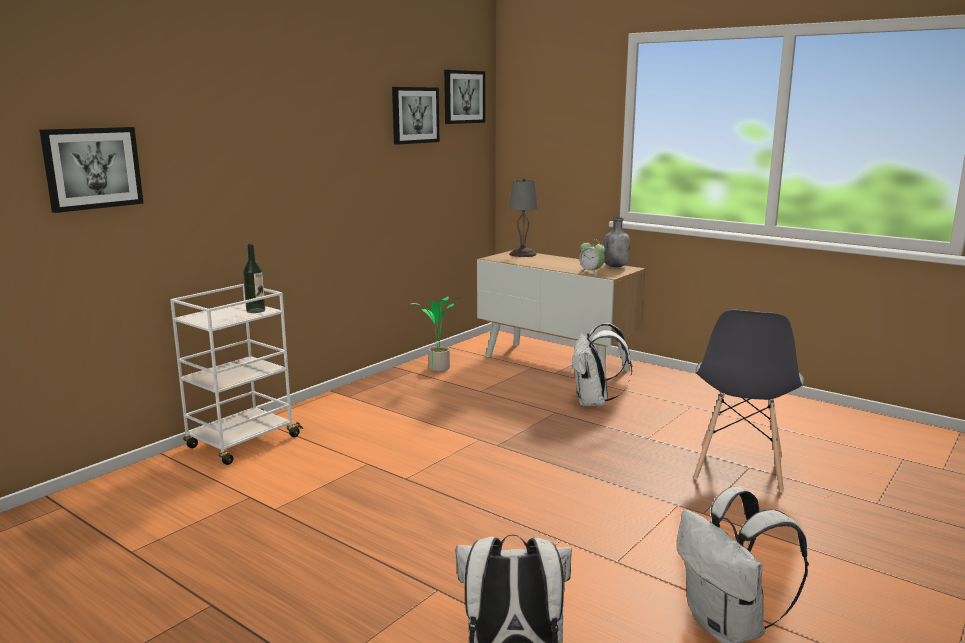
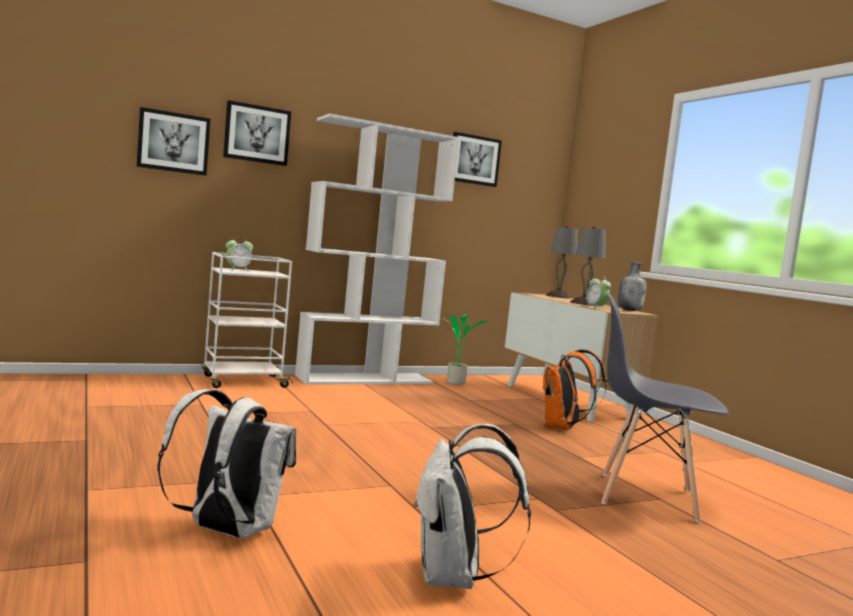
camera: 25 degrees right, 10 degrees down
(214, 316) = (238, 270): none -> alarm clock
(255, 310) = (271, 273): bottle -> none
(354, 393) = (365, 379): none -> white bookcase
(463, 97) = (530, 154): picture -> picture (257, 134)
(566, 264) = (584, 303): none -> grey table lamp
(594, 403) = (563, 428): white backpack -> orange backpack
(739, 468) = (646, 496): grey chair -> grey chair turned 60 degrees clockwise

